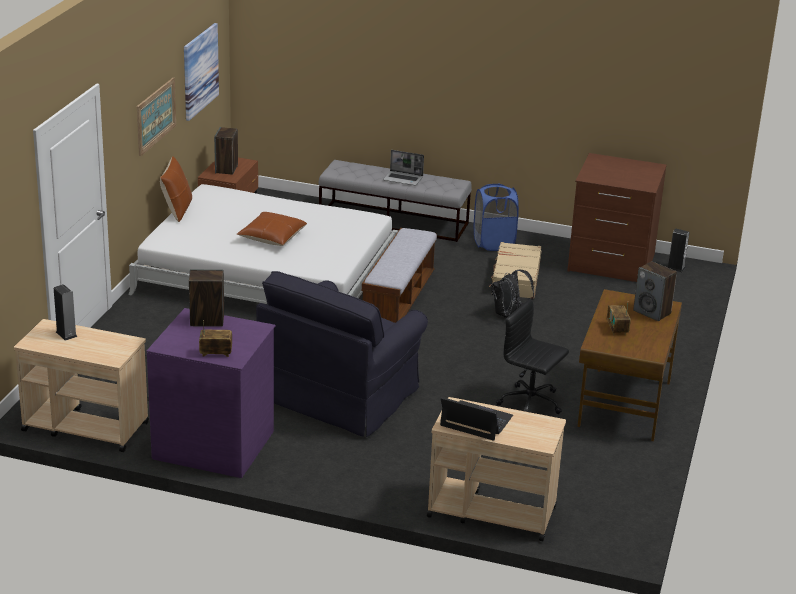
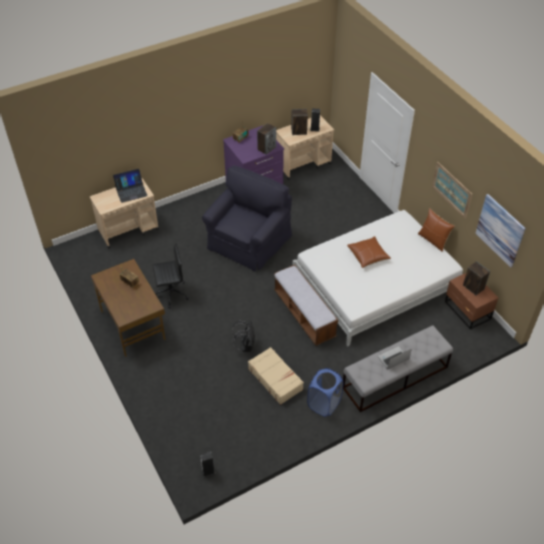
camera: 135 degrees right, 20 degrees up
(341, 393) = (247, 241): black armchair -> black armchair turned 45 degrees clockwise
(611, 263) = (246, 442): brown dresser -> none
(652, 312) = (125, 307): speaker -> speaker (298, 131)

